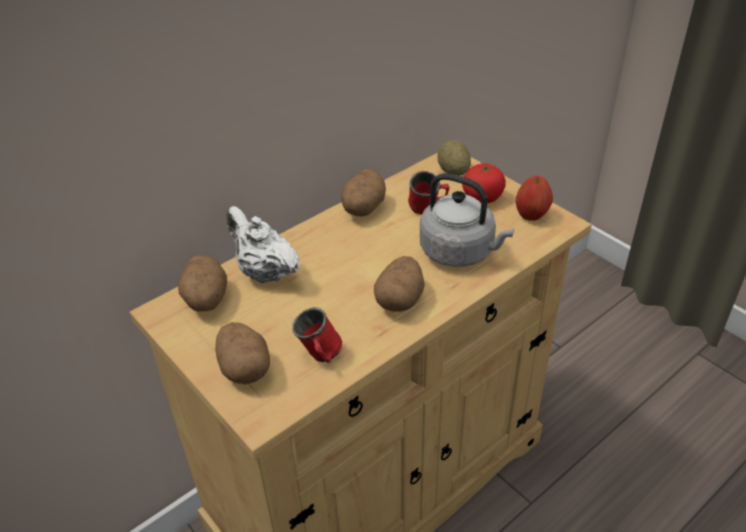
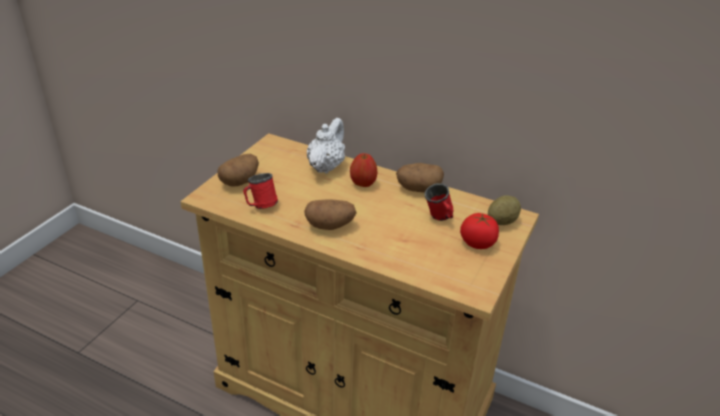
camera: 65 degrees right, 5 degrees down
(206, 300) = (289, 153): potato -> none
(460, 252) = (399, 244): grey kettle -> none
(531, 215) = (474, 274): apple -> apple (363, 184)

